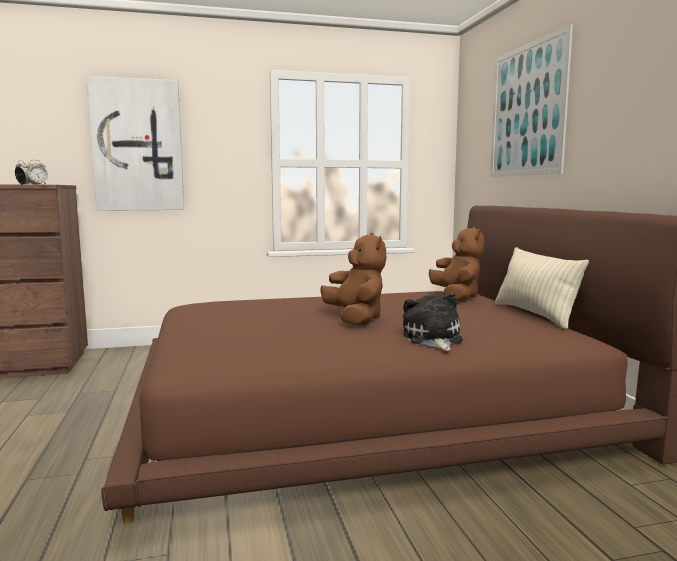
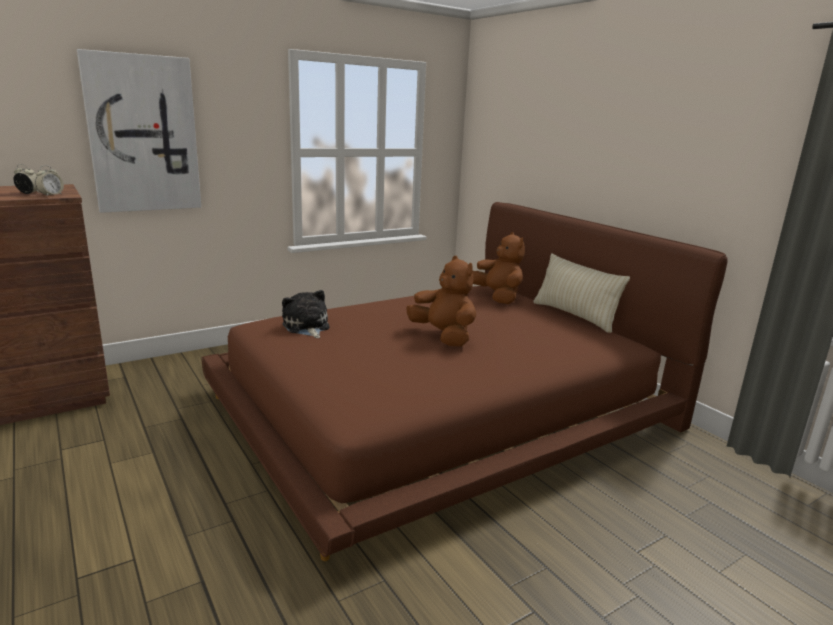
camera: 20 degrees left, 10 degrees up
(432, 339) = (527, 356): plush toy -> plush toy (306, 327)
(527, 110) = (553, 120): picture -> none

